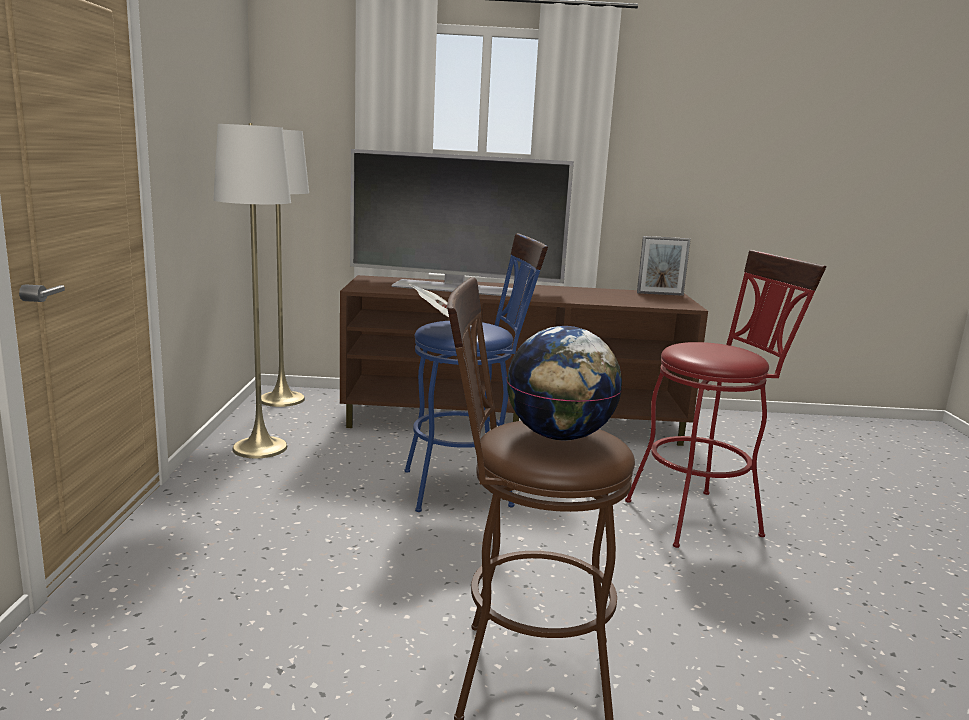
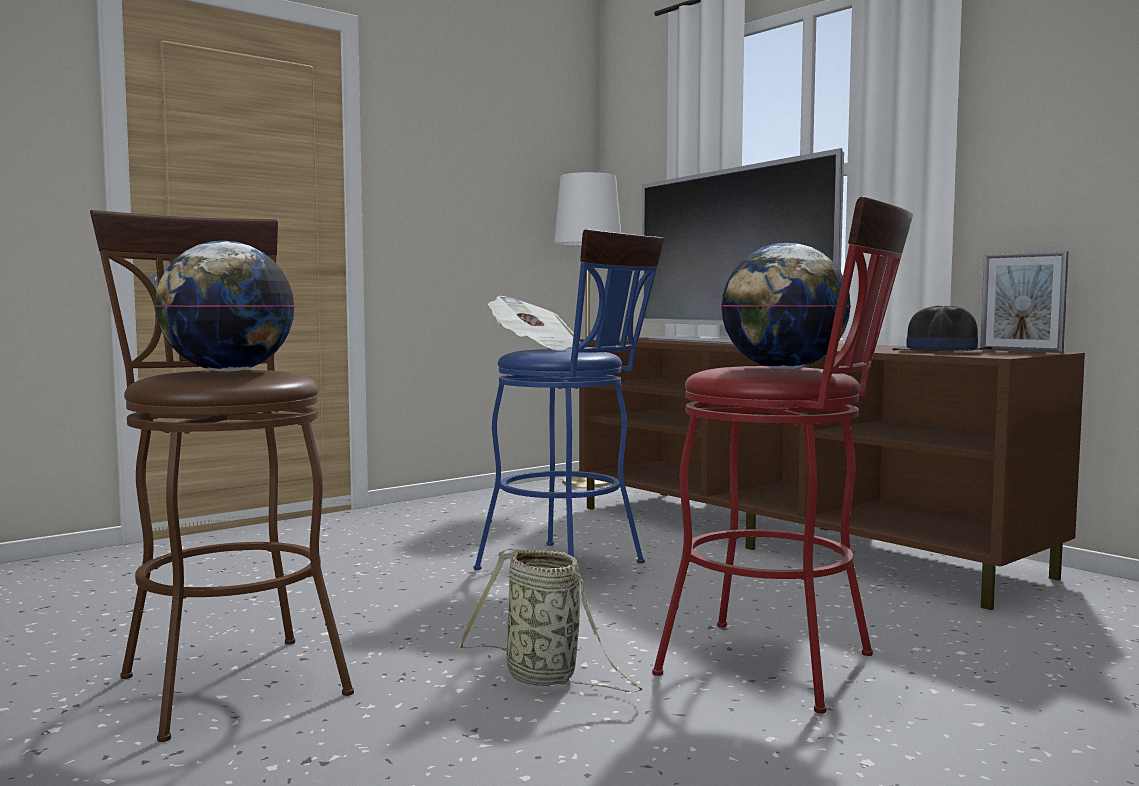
camera: 50 degrees right, 10 degrees down
(260, 448) = (477, 505): white floor lamp -> none
(640, 300) = (942, 351): none -> black hat
(648, 575) = (546, 678): none -> basket
(731, 352) = (783, 369): none -> globe

